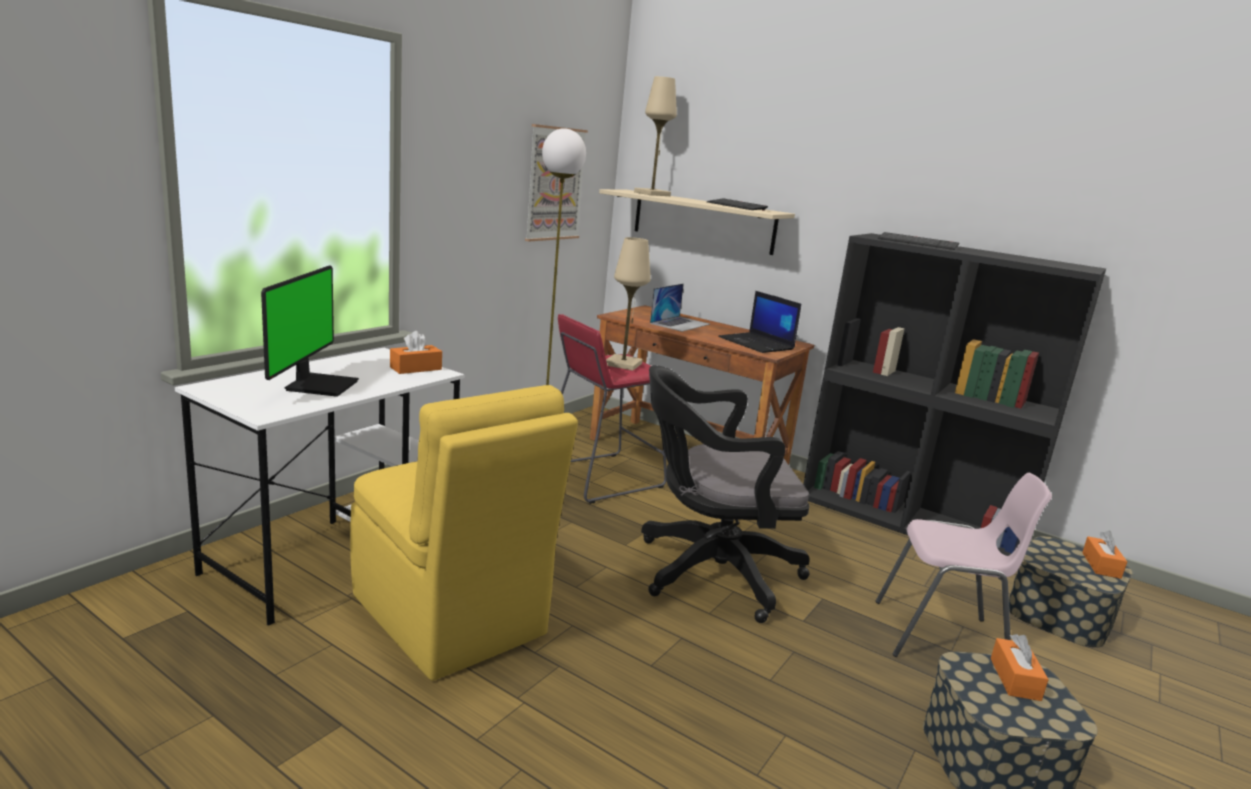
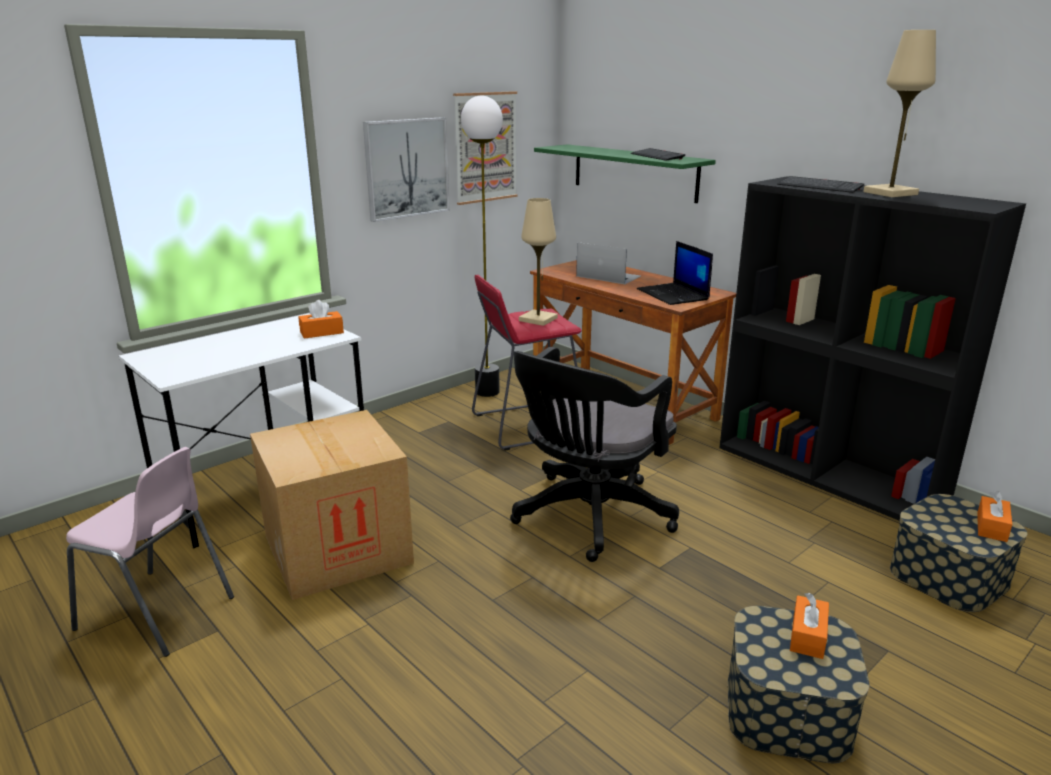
camera: 15 degrees right, 5 degrees up
(319, 385) = (230, 351): monitor -> none
(450, 618) = (337, 549): yellow chair -> cardboard box
(483, 197) = (406, 168): none -> picture
(652, 194) = (584, 148): beige table lamp -> beige table lamp (890, 193)
(680, 323) = (608, 276): laptop -> laptop turned 105 degrees counterclockwise
(703, 221) = (634, 172): beige shelf -> green shelf
(709, 572) = (588, 518): black office chair -> black office chair turned 60 degrees counterclockwise
(941, 637) = (797, 591): pink chair -> pink chair (157, 613)

